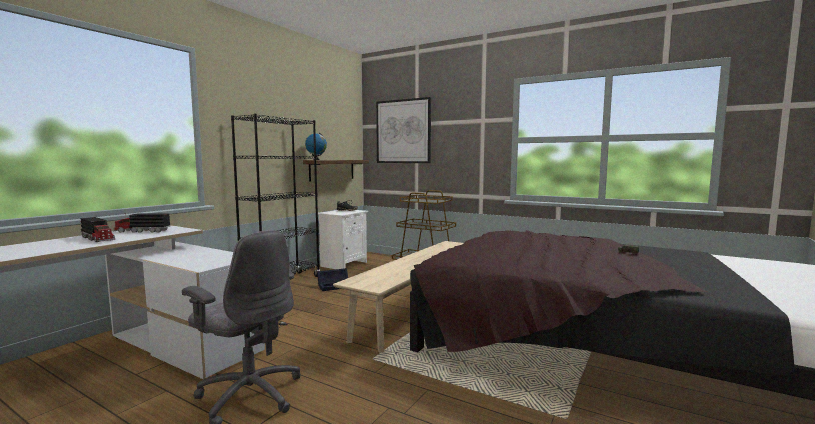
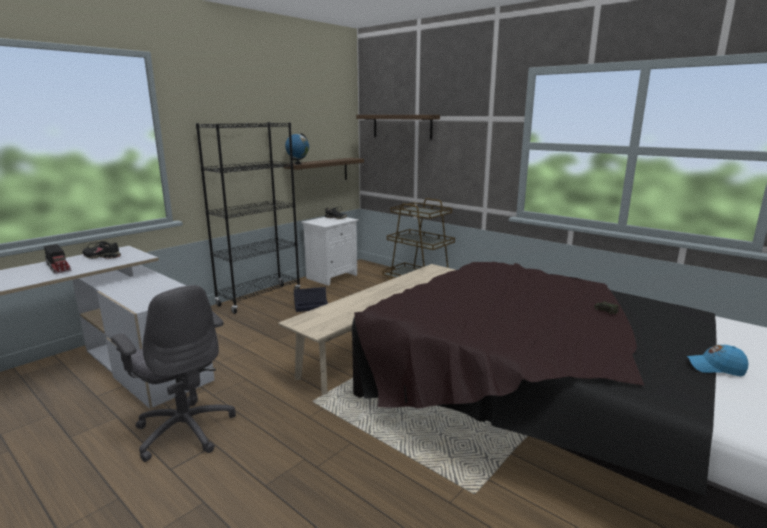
camera: 10 degrees right, 10 degrees up
(142, 231) = (102, 257): toy truck -> black shoe
(403, 131) = (402, 126): picture -> shelf
(745, 280) = (715, 368): none -> blue cap

